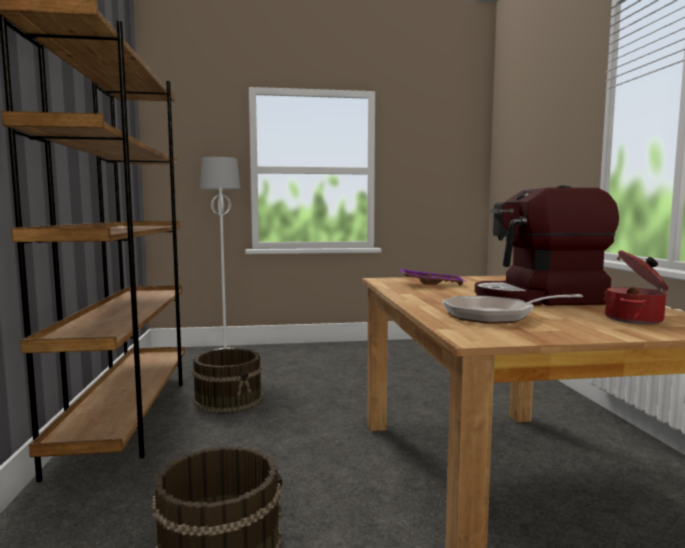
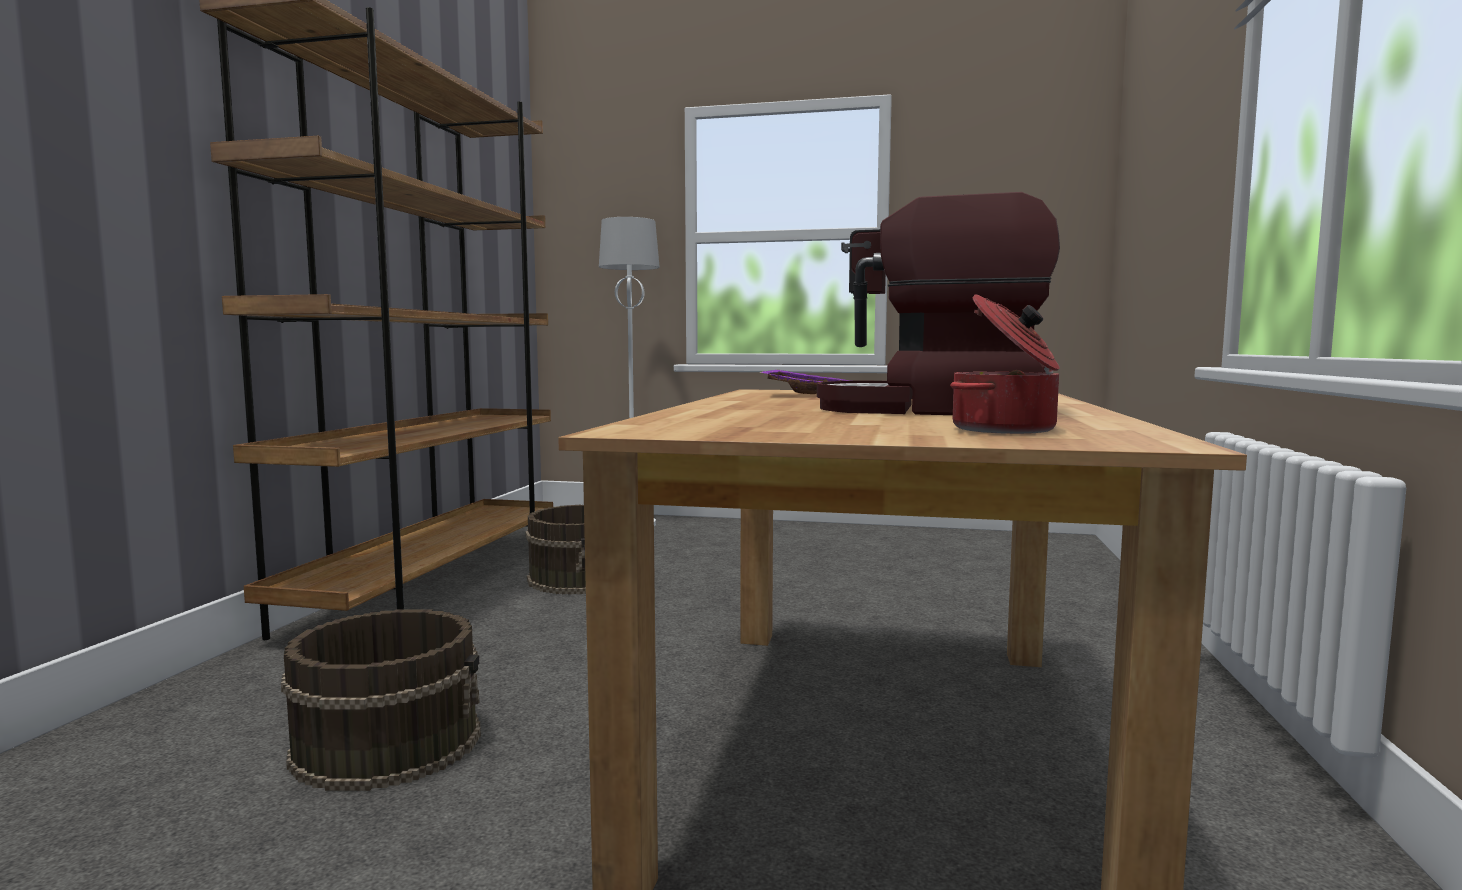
camera: 20 degrees right, 0 degrees up
(495, 315) = (768, 418): frying pan -> none

